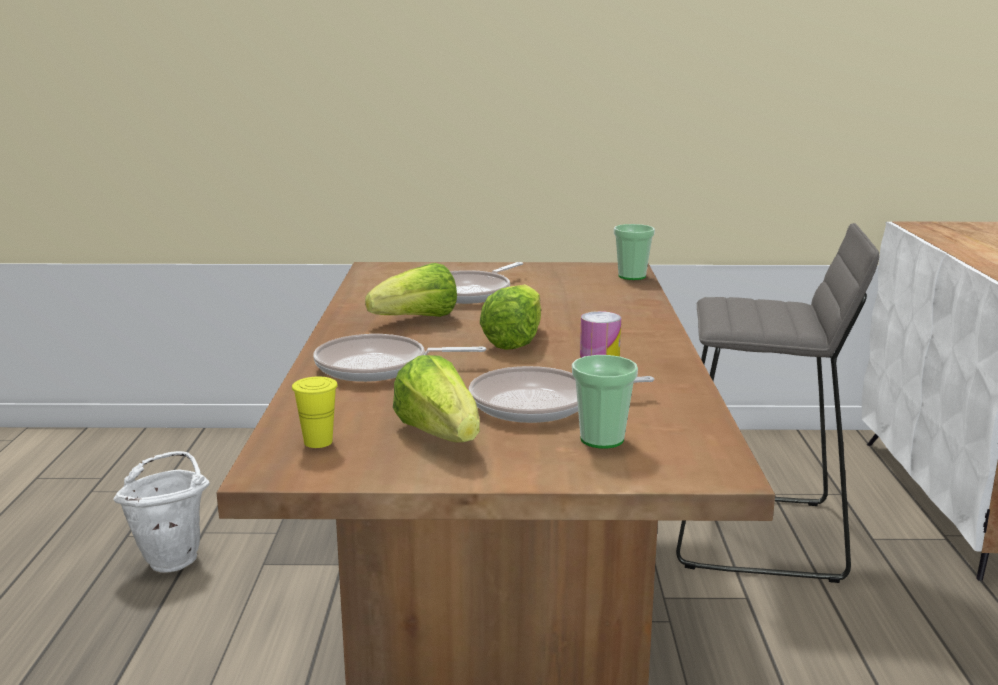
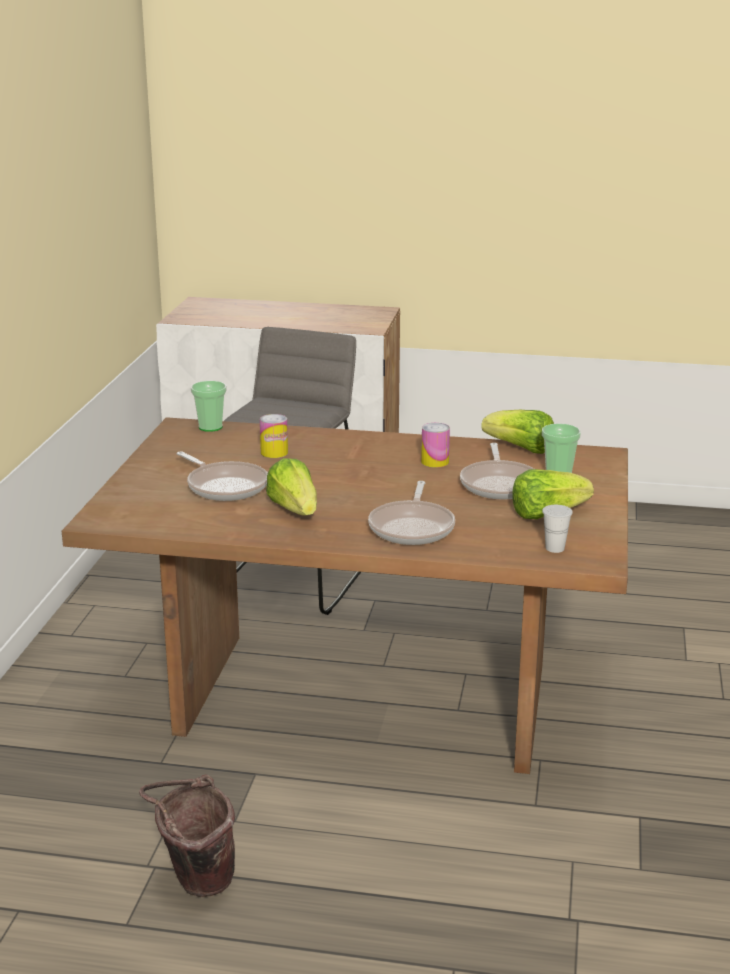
camera: 80 degrees left, 5 degrees up
(173, 557) = (195, 883): white bucket -> brown bucket
(318, 442) = (555, 548): yellow cup -> white cup
(514, 340) = (365, 480): lettuce -> lettuce (520, 449)
(576, 301) = (274, 452): none -> can

